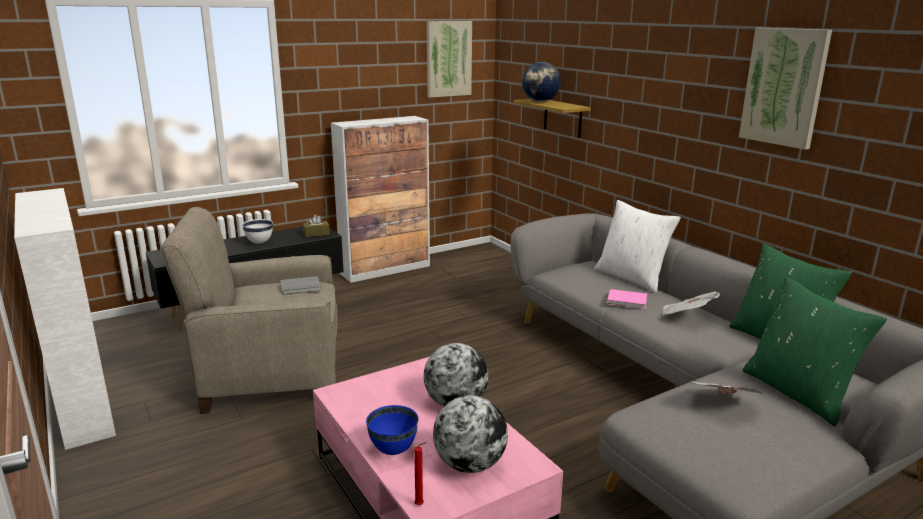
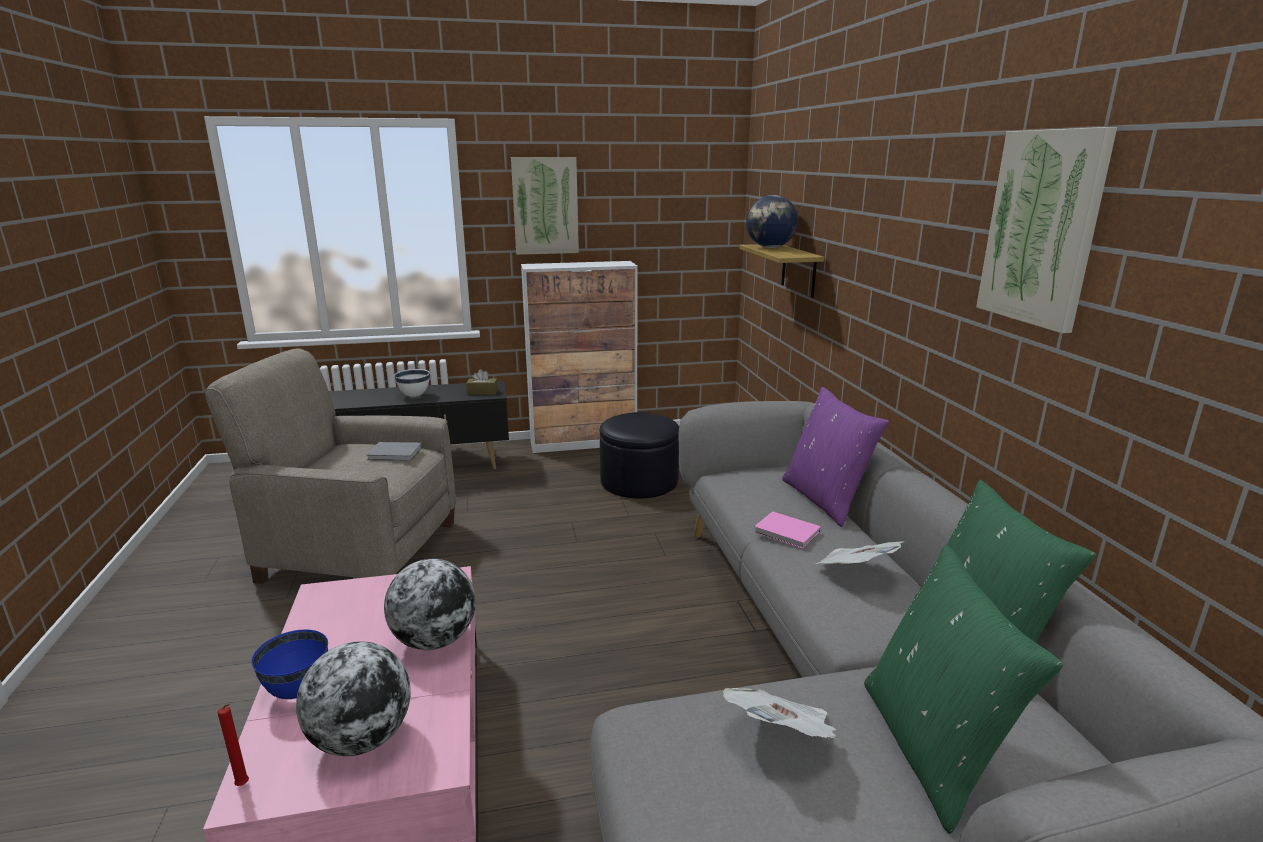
camera: 20 degrees right, 0 degrees up
(83, 401) = (169, 545): white bookcase -> none
(448, 59) = (679, 192): picture -> picture (545, 206)
(454, 292) = (639, 481): none -> black ottoman
(631, 278) = (825, 499): white pillow -> purple pillow

